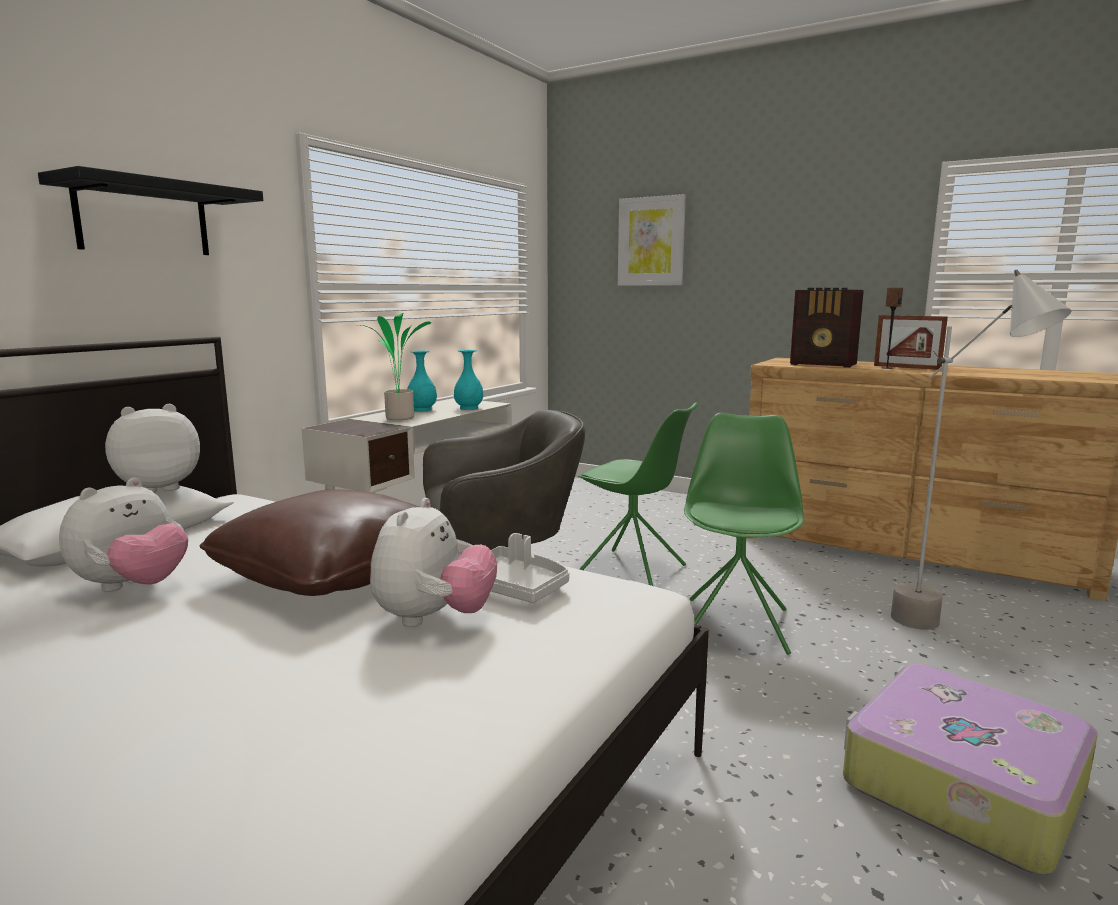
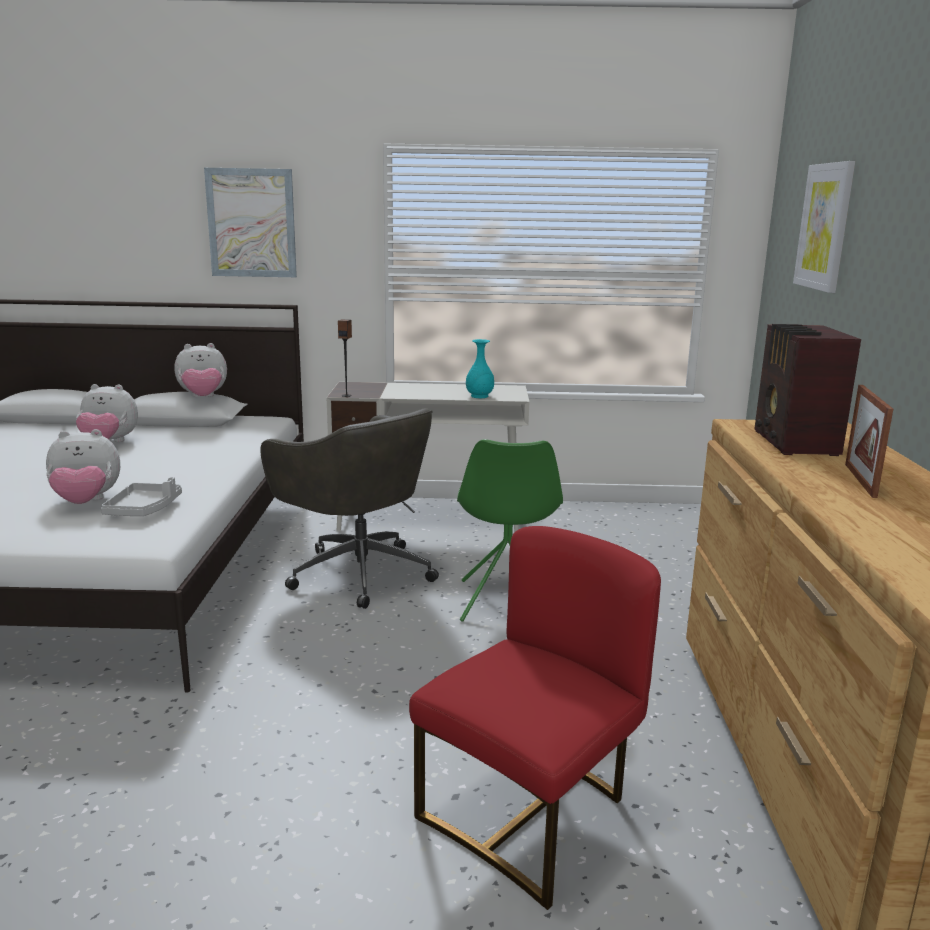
camera: 60 degrees right, 5 degrees up
(143, 219) = (251, 223): black shelf -> picture
(158, 488) = (203, 398): plush toy -> plush toy turned 135 degrees clockwise
(333, 574) = (146, 469): brown pillow -> none
(398, 418) = (404, 390): potted plant -> none
(422, 410) = (450, 388): turquoise vase -> none
(736, 624) = (432, 673): green chair -> none
(886, 368) = (824, 471): speaker -> speaker (346, 395)
(948, 635) = (531, 815): grey floor lamp -> red chair
(959, 783) = (195, 823): suitcase -> none

